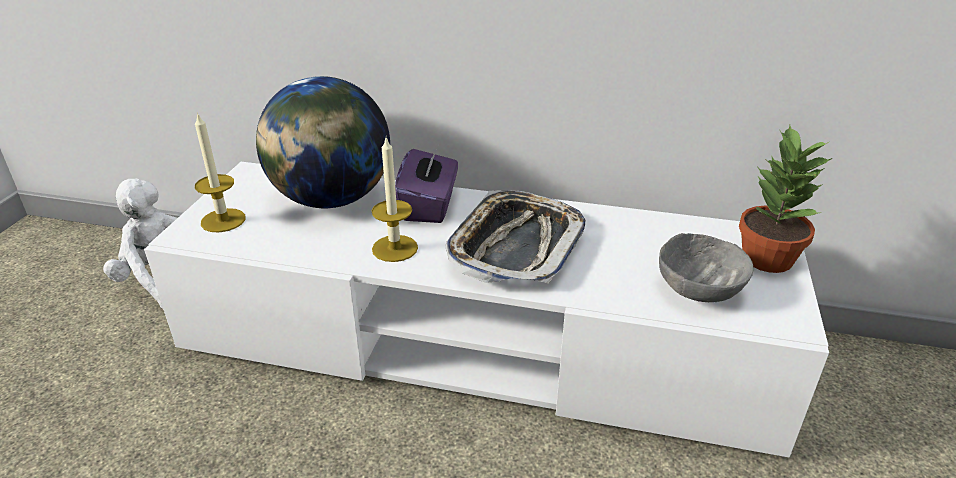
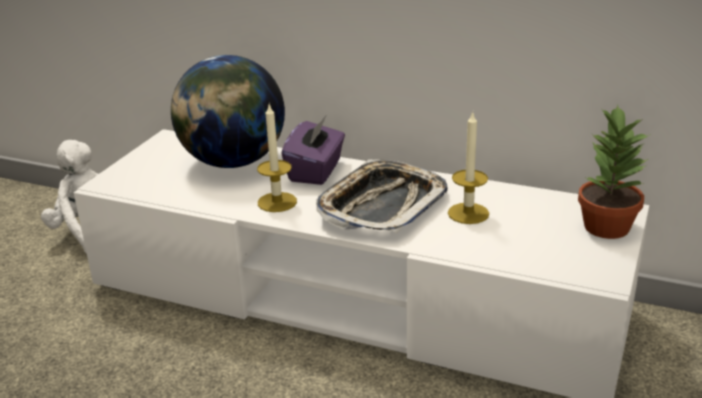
camera: 10 degrees right, 5 degrees down
(223, 220) = (140, 174): candle -> candle (468, 213)
(698, 289) = (531, 247): grey bowl -> none

